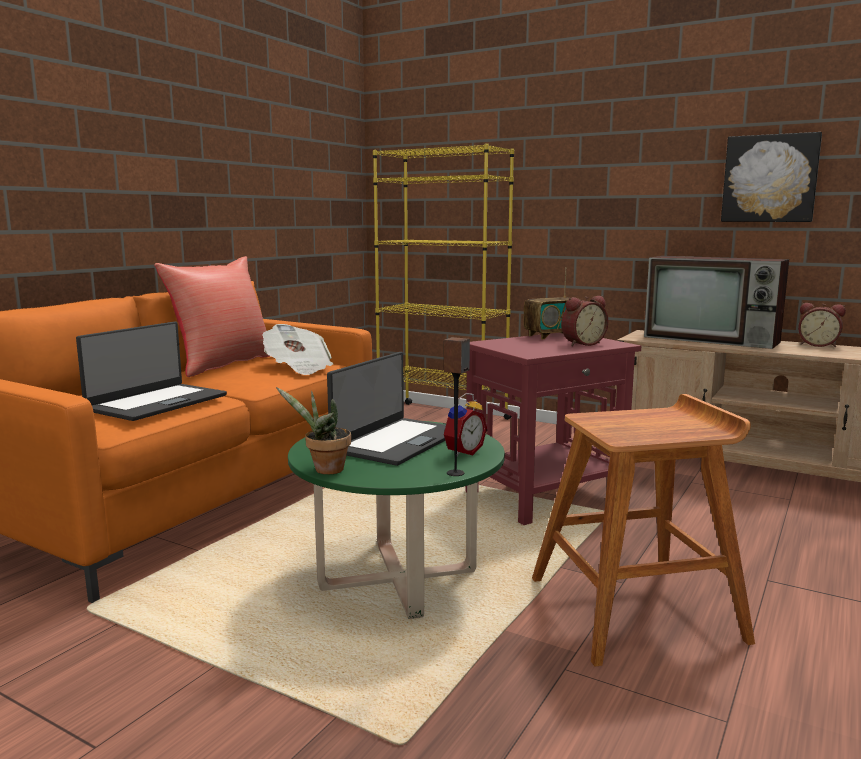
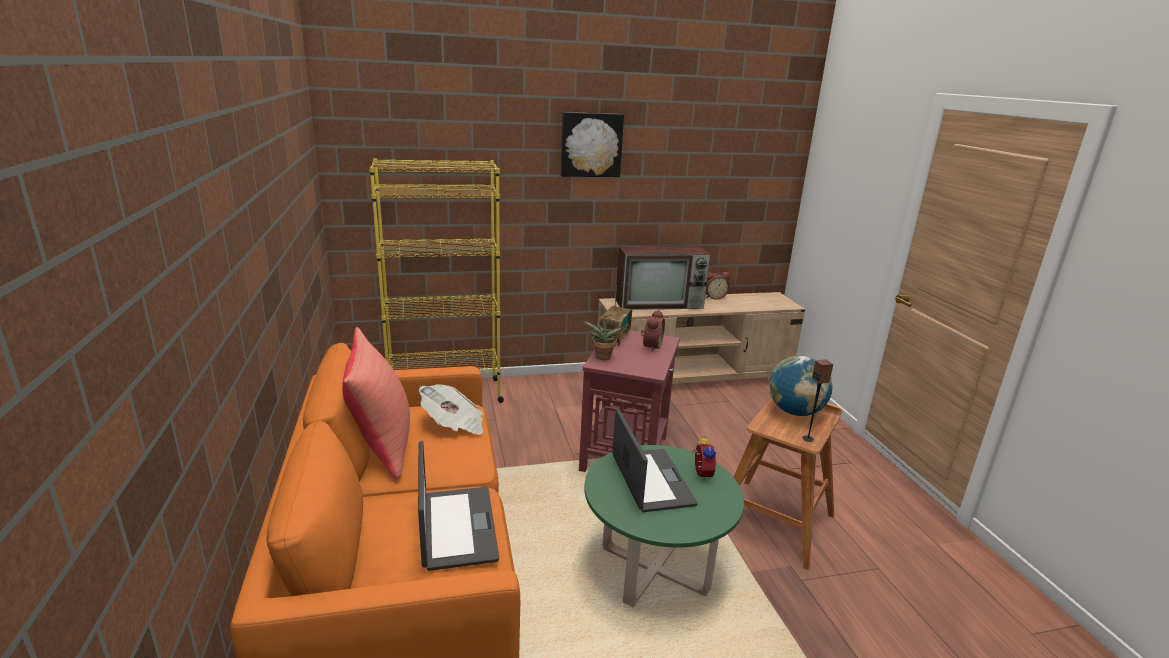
camera: 45 degrees left, 10 degrees up
(324, 470) = (671, 533): potted plant -> potted plant (602, 358)
(455, 473) = (732, 496): speaker -> speaker (808, 438)
(671, 418) = (795, 412): none -> globe
(770, 178) = (682, 190): picture -> picture (591, 145)

